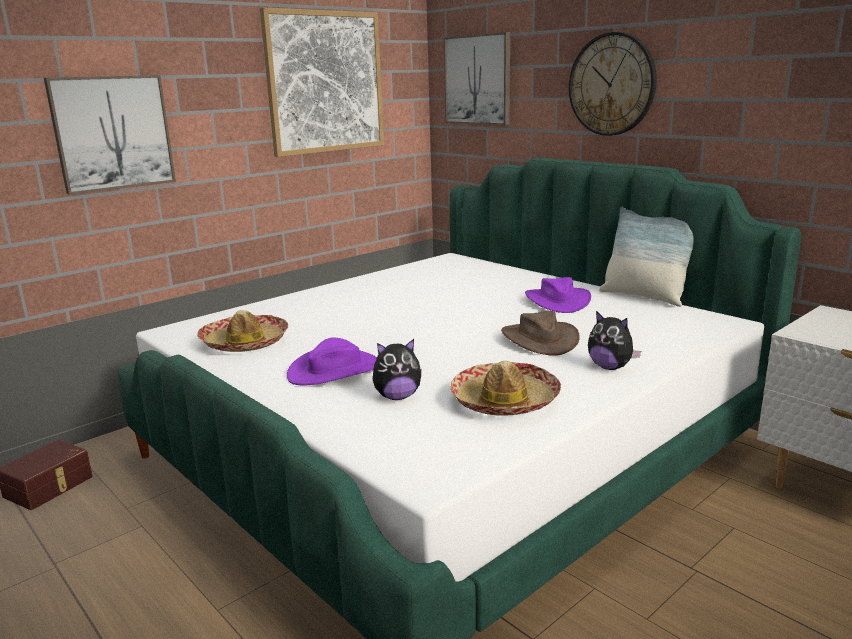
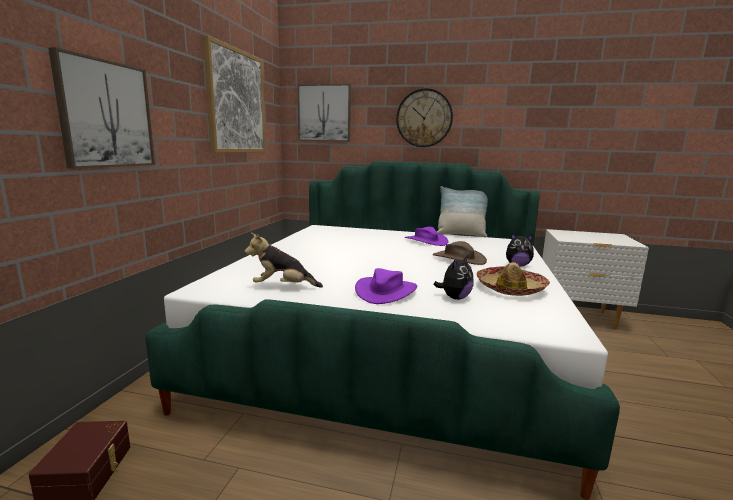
camera: 35 degrees left, 5 degrees down
(244, 343) = (283, 287): hat -> plush toy

